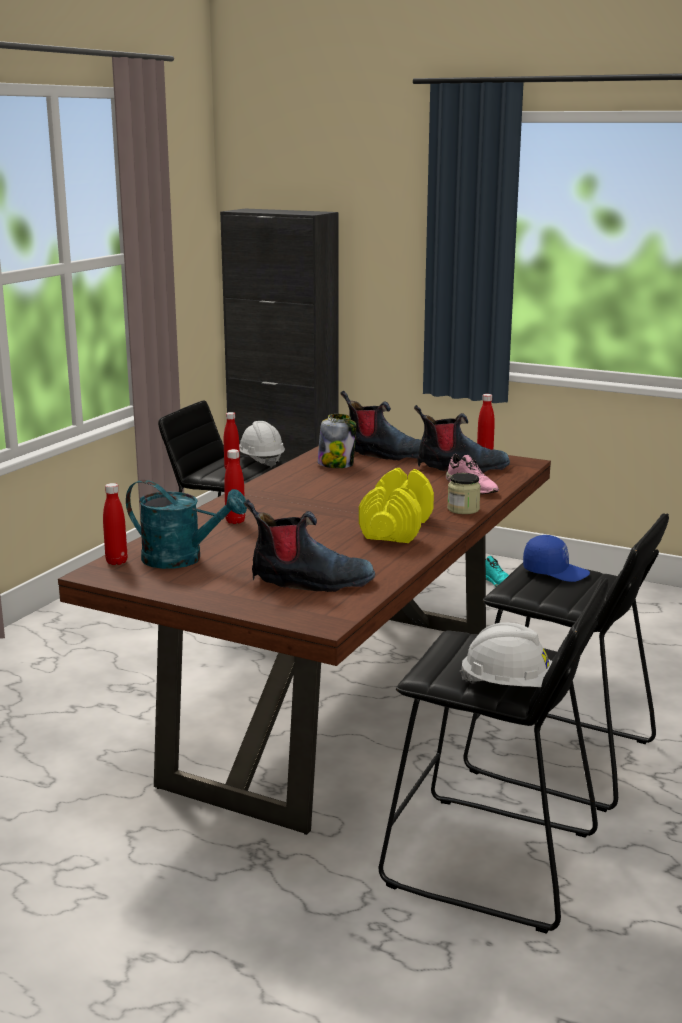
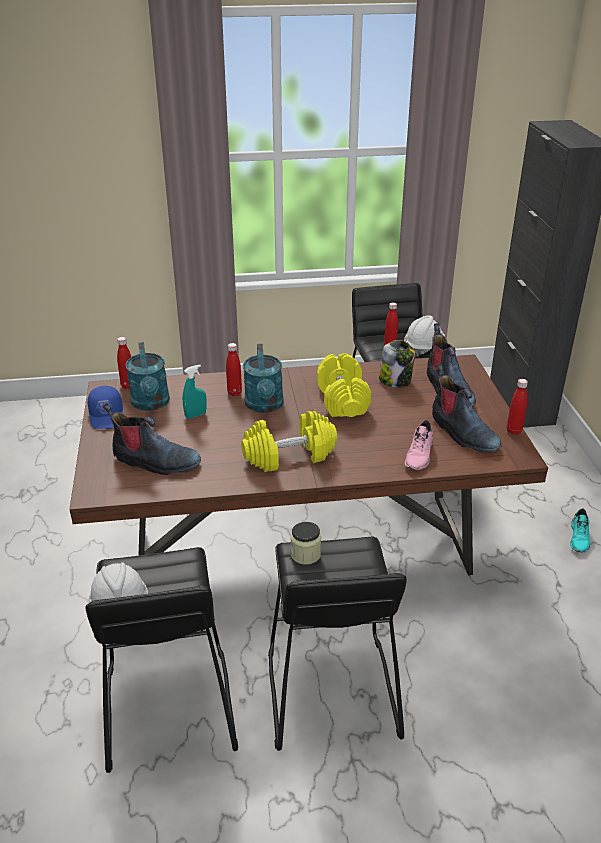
camera: 55 degrees right, 15 degrees up
(247, 546) = (195, 415): none -> turquoise spray bottle
(287, 516) = (265, 406): none -> turquoise watering can
(310, 582) = (154, 462): boot -> boot turned 45 degrees counterclockwise
(334, 488) = (343, 400): none -> yellow dumbbell
(463, 509) = (363, 469): jar -> jar (305, 554)
(555, 571) = (354, 560): blue cap -> blue cap (107, 416)

